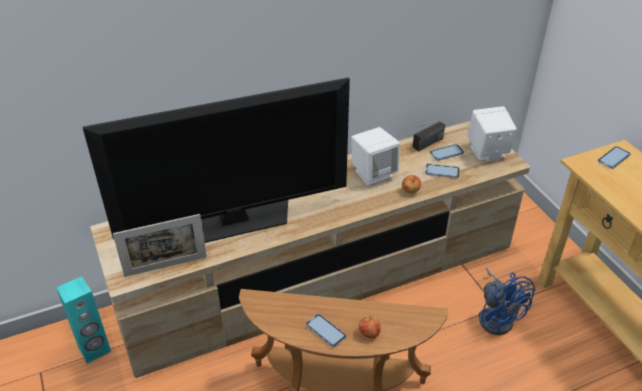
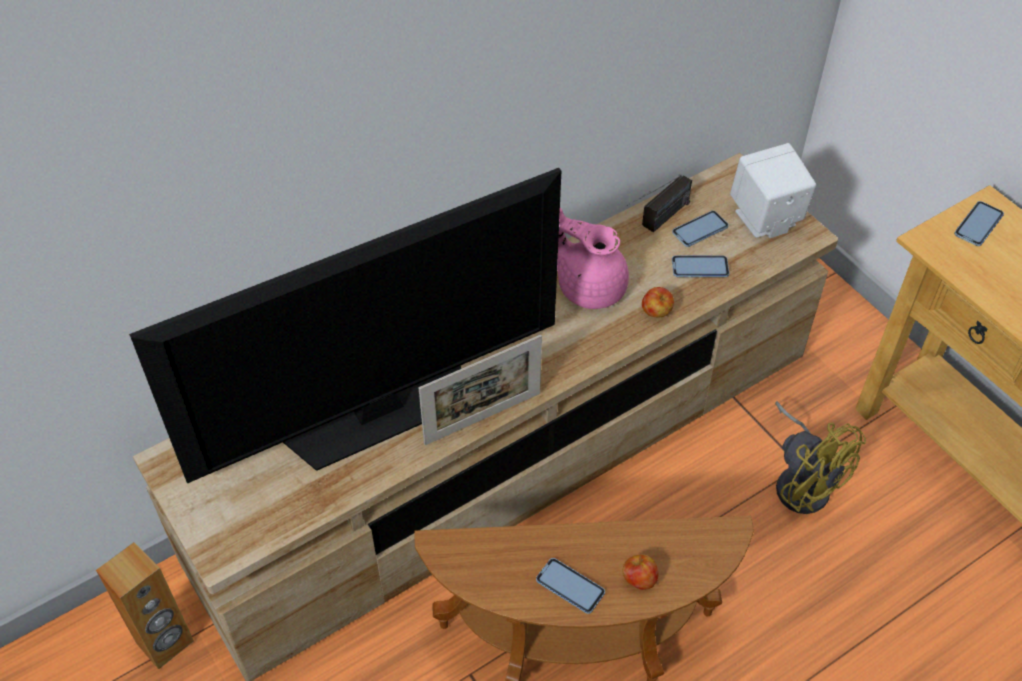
camera: 10 degrees left, 10 degrees up
(95, 350) = (165, 642): turquoise speaker -> brown speaker
(166, 266) = (286, 515): picture frame -> picture frame (483, 418)
(373, 173) = (589, 286): white speaker -> pink teapot
(497, 316) = (802, 481): blue fan -> yellow fan

